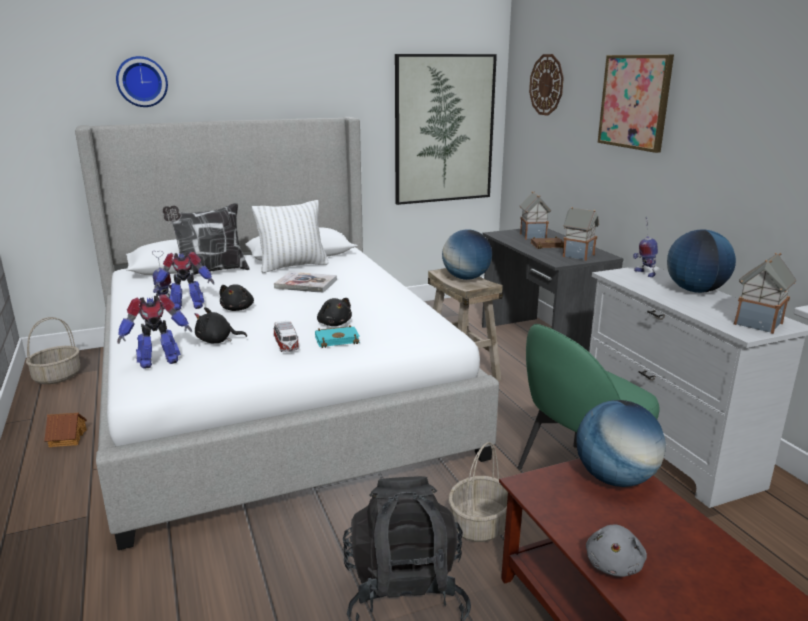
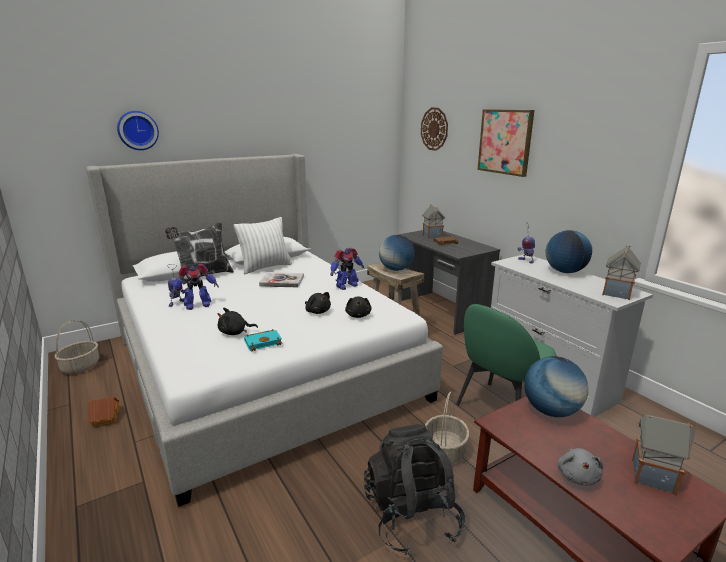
camera: 10 degrees left, 0 degrees up
(158, 361) = (195, 353): toy robot -> toy robot (346, 286)
(238, 309) = (239, 305): black plush toy -> black plush toy (358, 315)
(286, 345) = (289, 332): toy car -> none
(338, 339) = (326, 324): turquoise book -> turquoise book (263, 342)
(444, 129) = (360, 161): picture -> none
(577, 255) = (469, 249): toy house -> toy house (651, 476)

